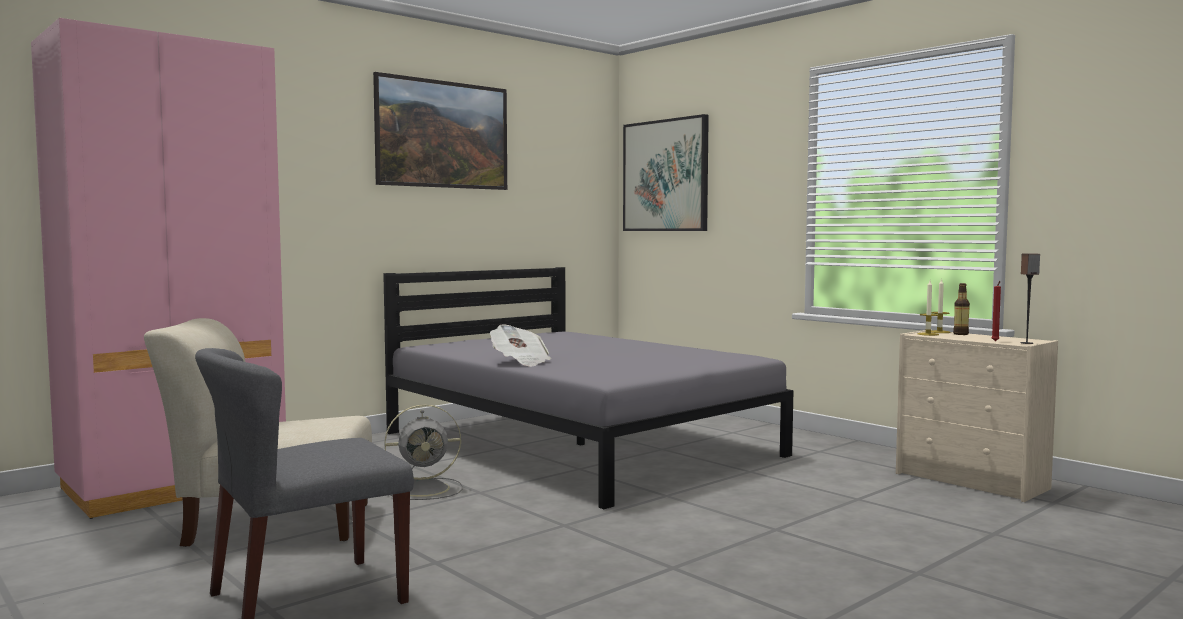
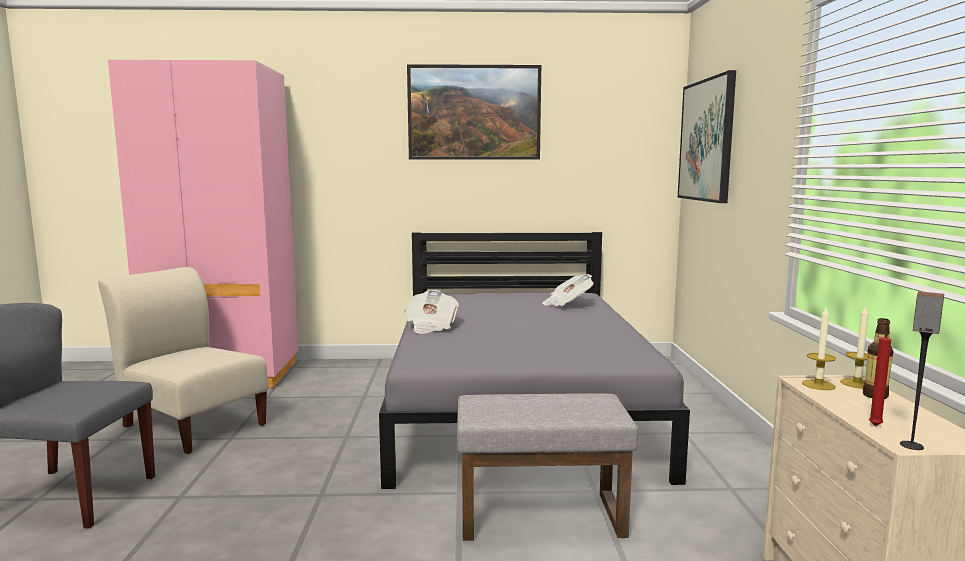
camera: 40 degrees right, 5 degrees up
(426, 489) = (324, 422): grey fan -> none
(580, 337) = (567, 303): none -> newspaper
(747, 490) = (542, 515): none -> grey ottoman

